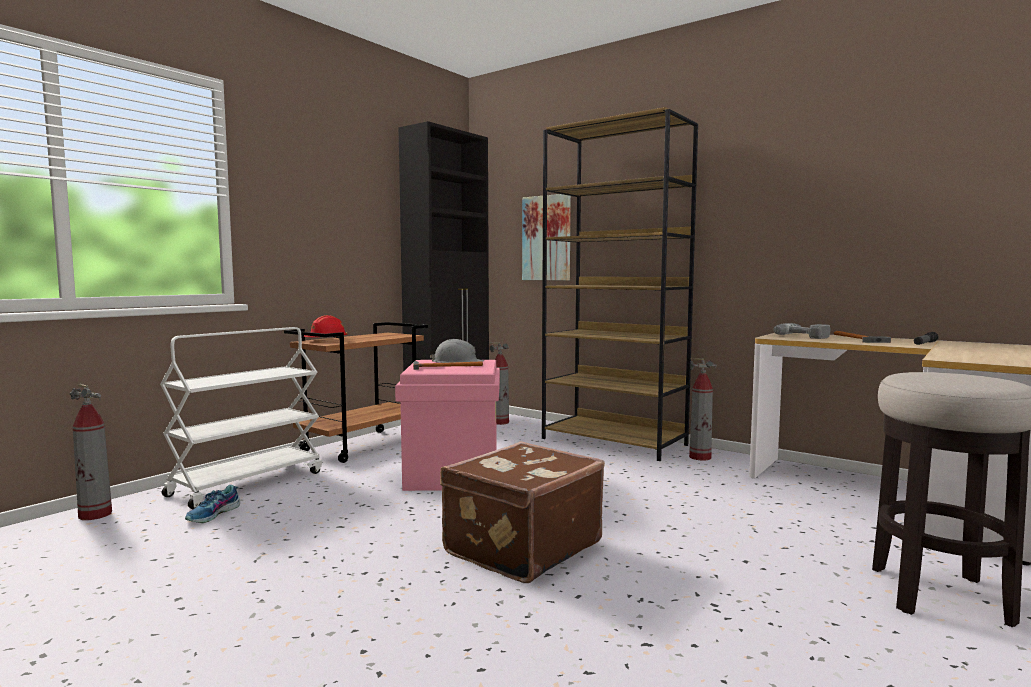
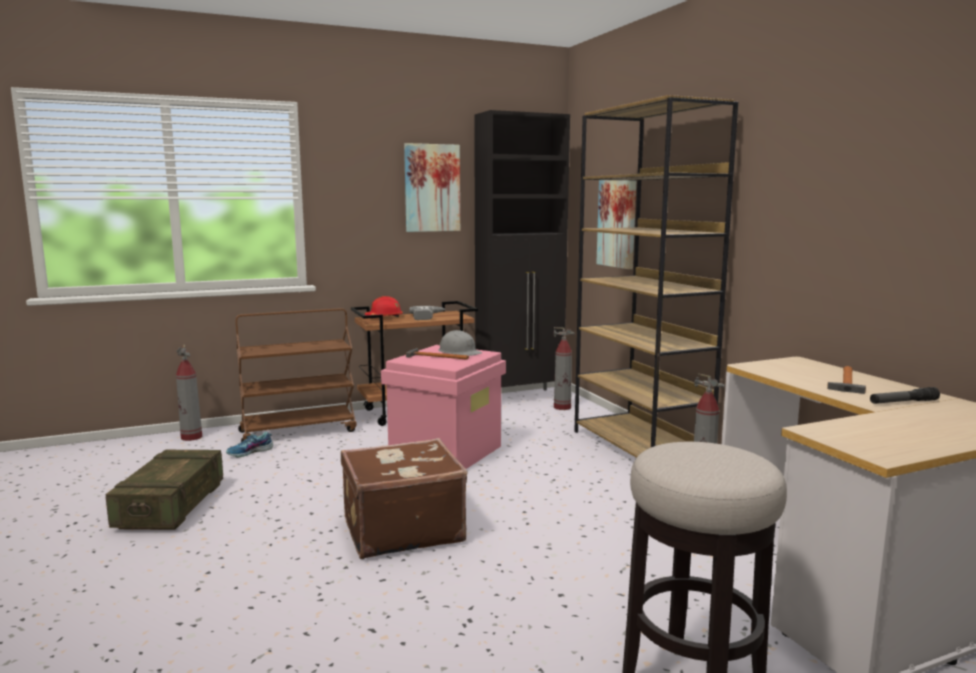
camera: 30 degrees right, 5 degrees up
(187, 595) = (171, 506): none -> crate
(247, 483) = (299, 431): white cart -> brown cart
(361, 199) = (432, 188): none -> picture
(805, 336) = (799, 368): power drill -> power drill (428, 316)

